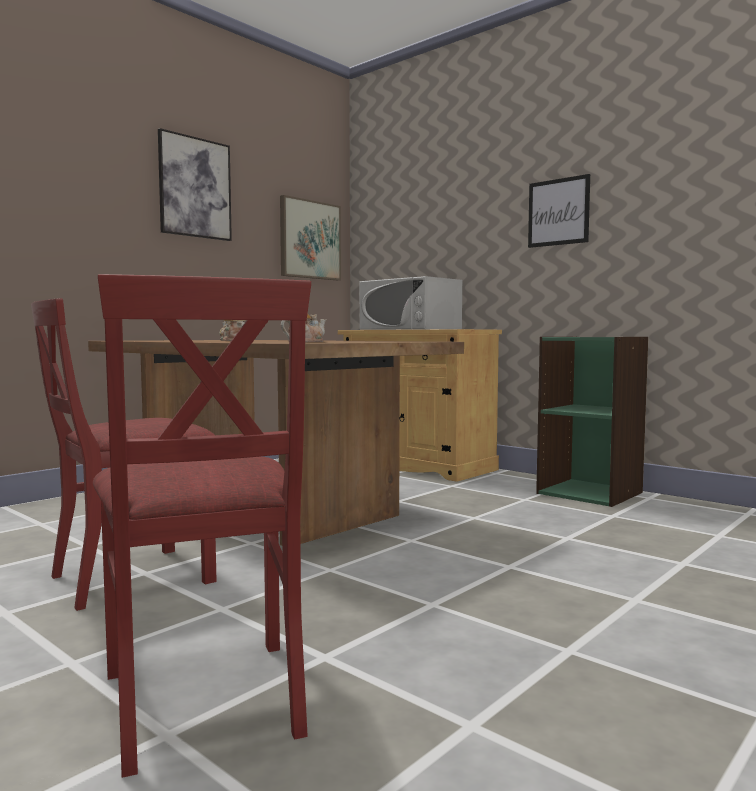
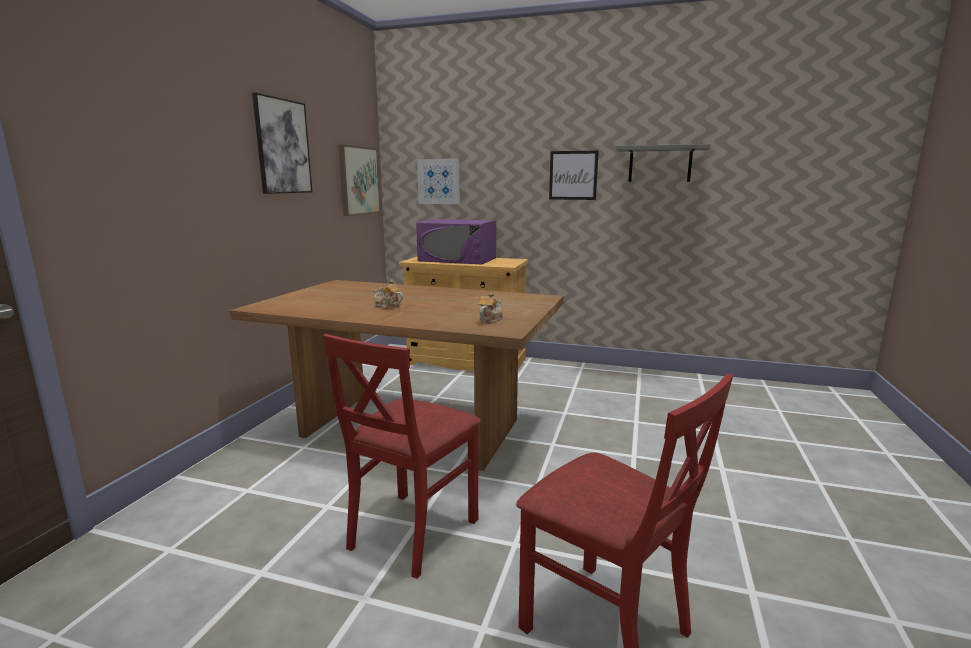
camera: 25 degrees left, 10 degrees up
(405, 239) = (439, 181): none -> picture
(410, 329) = (457, 259): white microwave -> purple microwave
(590, 493) = (603, 374): green bookcase -> none
(676, 180) = (660, 164): none -> grey shelf

